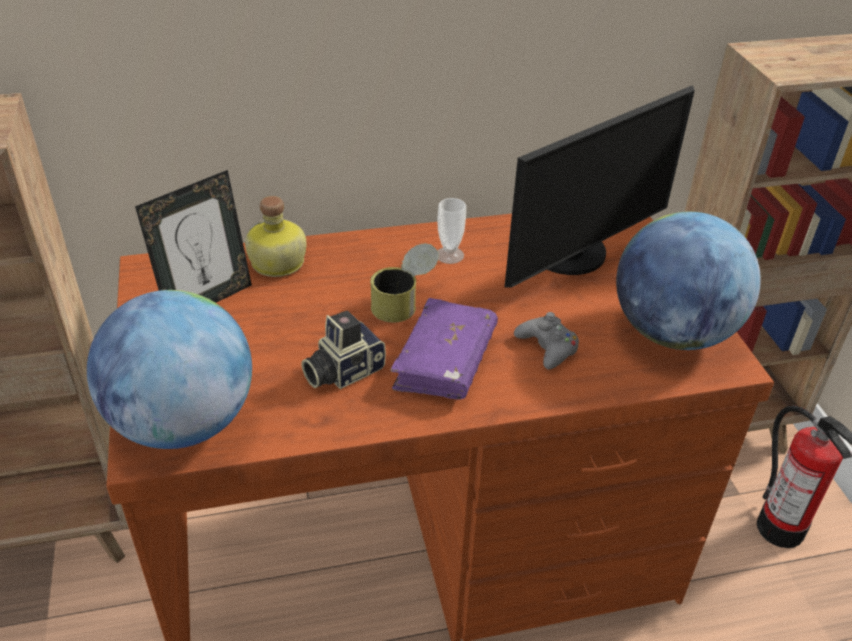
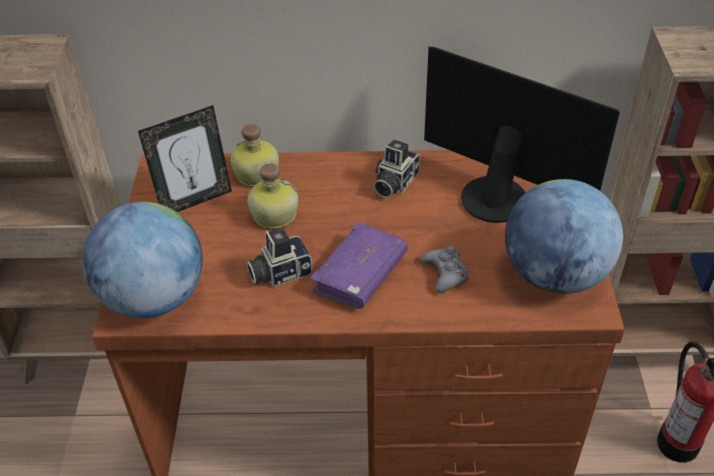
camera: 15 degrees right, 5 degrees up
(312, 305) = (273, 214): none -> bottle
(404, 302) = (344, 220): can -> none
(449, 255) = (393, 183): cup -> camera
(574, 256) = (497, 195): monitor -> monitor turned 120 degrees counterclockwise

